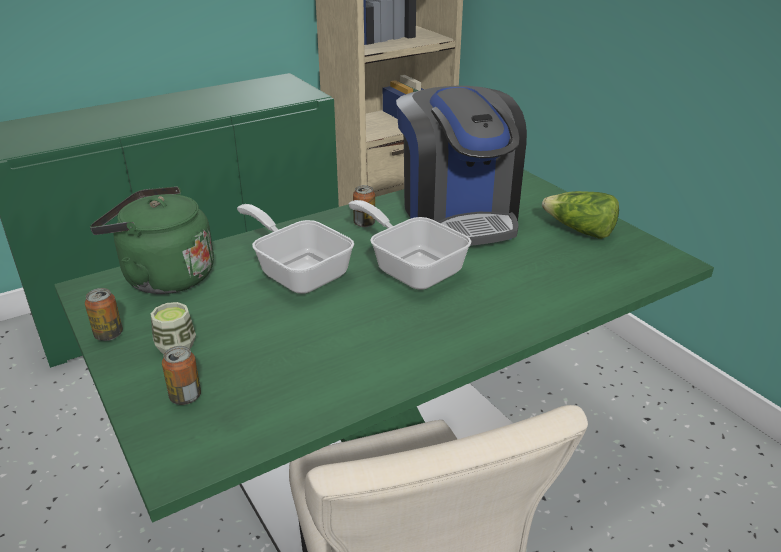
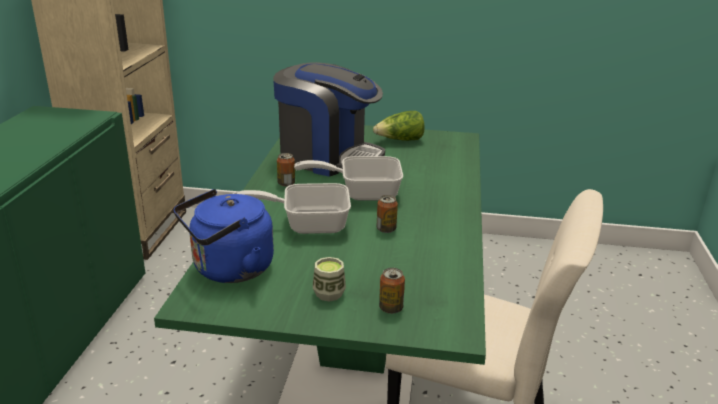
camera: 50 degrees left, 5 degrees down
(108, 334) = (273, 314): can -> can (386, 229)
(164, 276) = (229, 270): green kettle -> blue kettle

